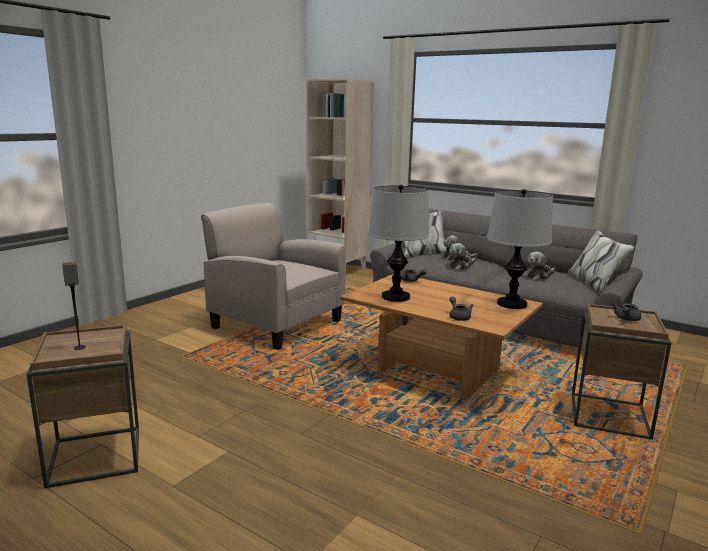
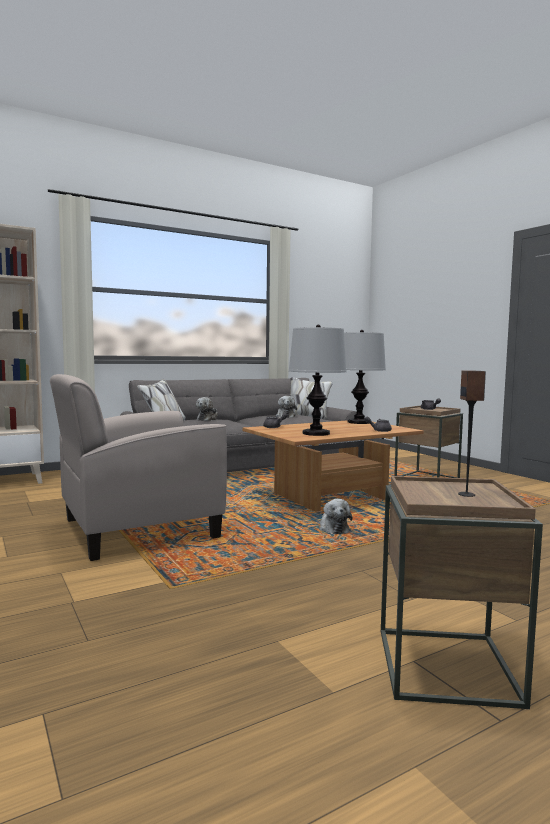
camera: 65 degrees left, 10 degrees down
(461, 266) = (228, 422): plush toy -> plush toy (333, 529)

